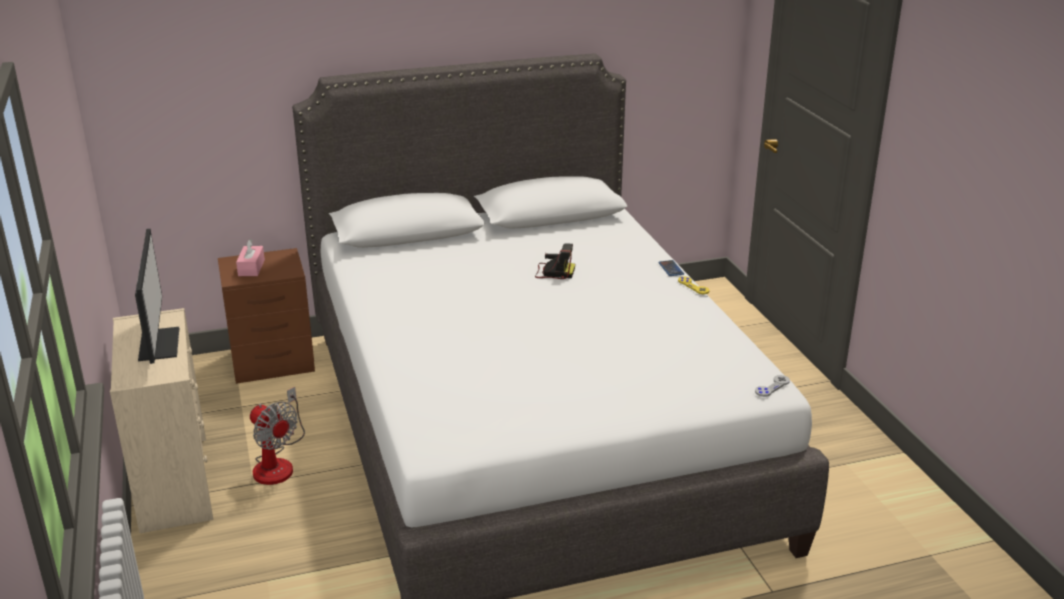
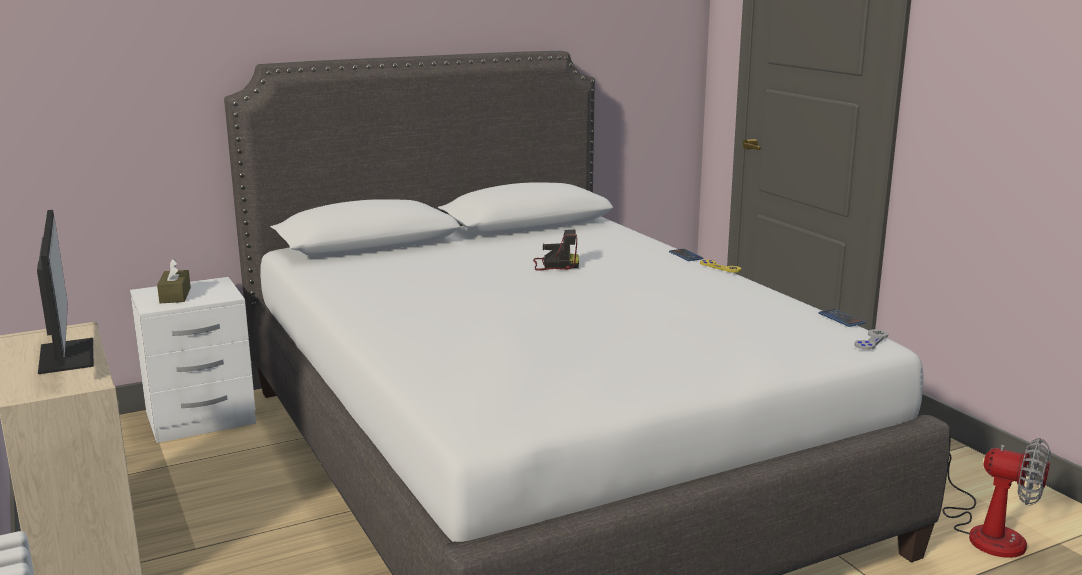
camera: 10 degrees left, 10 degrees down
(251, 268) = (175, 295): pink tissue box -> brown tissue box
(274, 362) = (203, 418): brown nightstand -> white nightstand
(277, 463) = (225, 522): fan -> fan (986, 531)
(763, 359) = (841, 318): none -> phone

